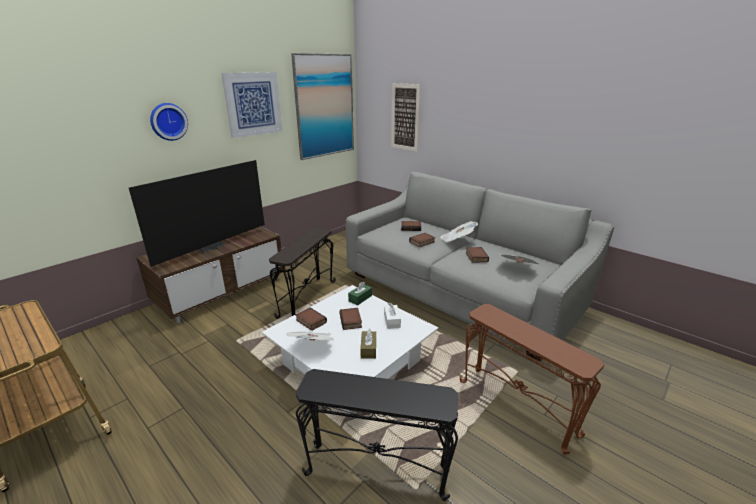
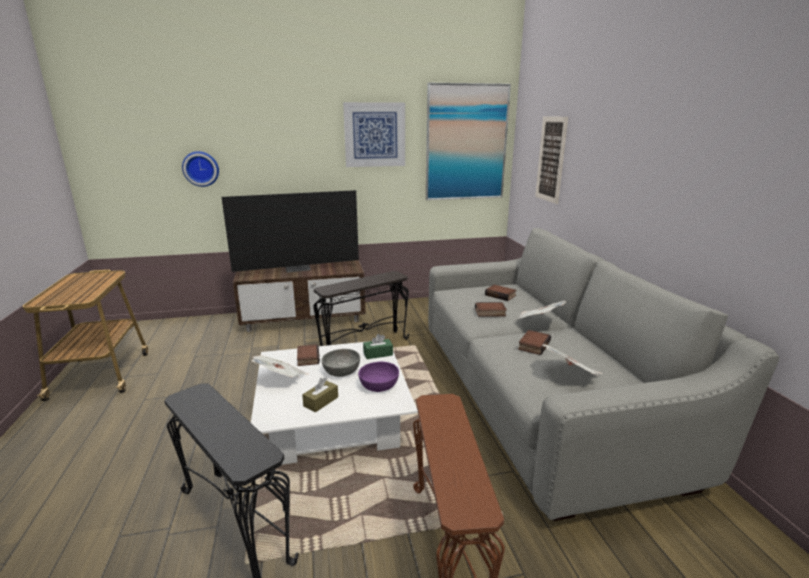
camera: 35 degrees right, 5 degrees down
(168, 121) = (284, 145): wall clock -> wall clock (201, 168)
(351, 321) = (341, 371): book -> grey bowl
(392, 321) = (379, 385): white tissue box -> purple bowl

